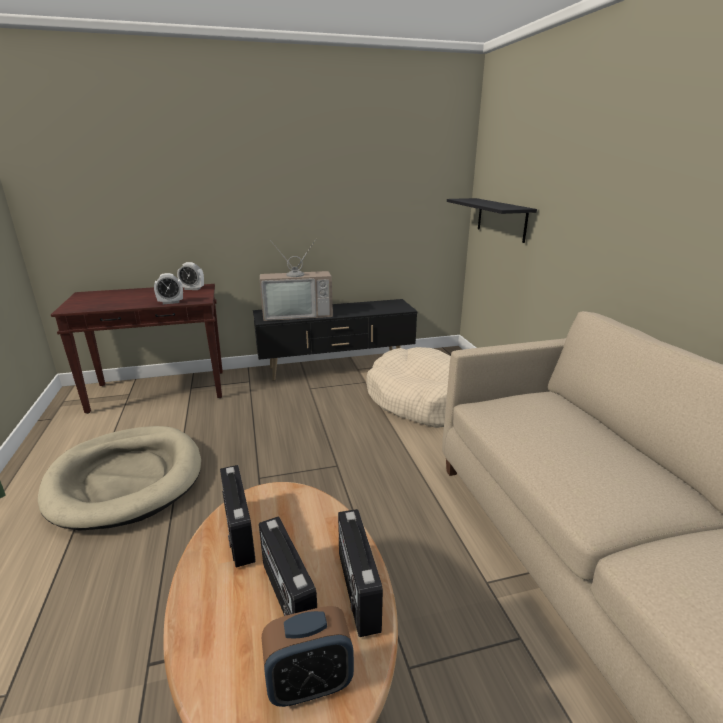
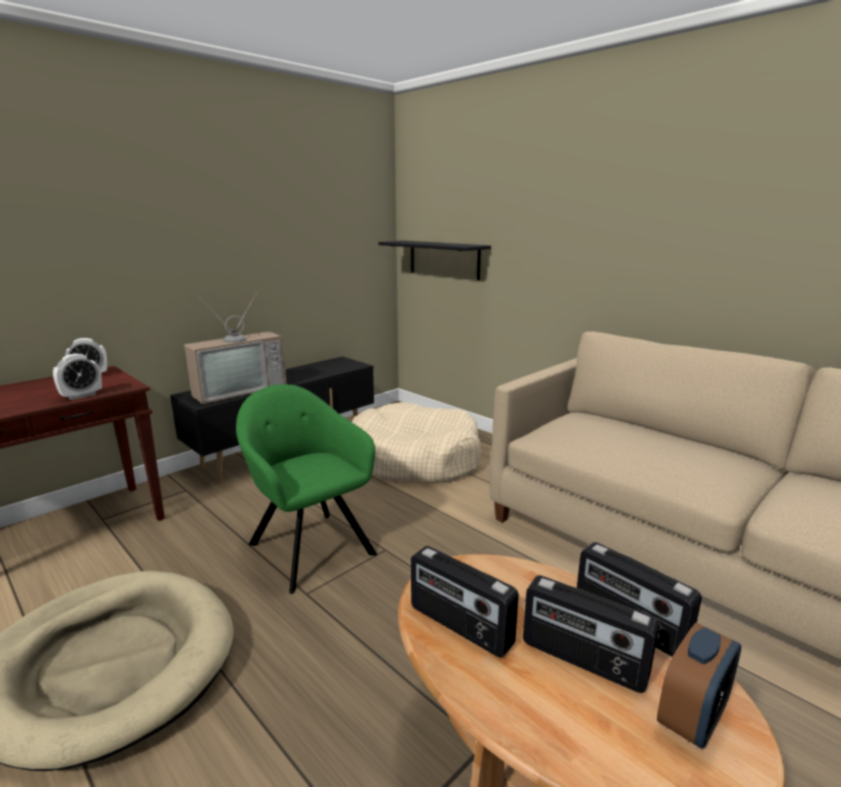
camera: 30 degrees left, 5 degrees down
(289, 445) = (309, 546): none -> green armchair

